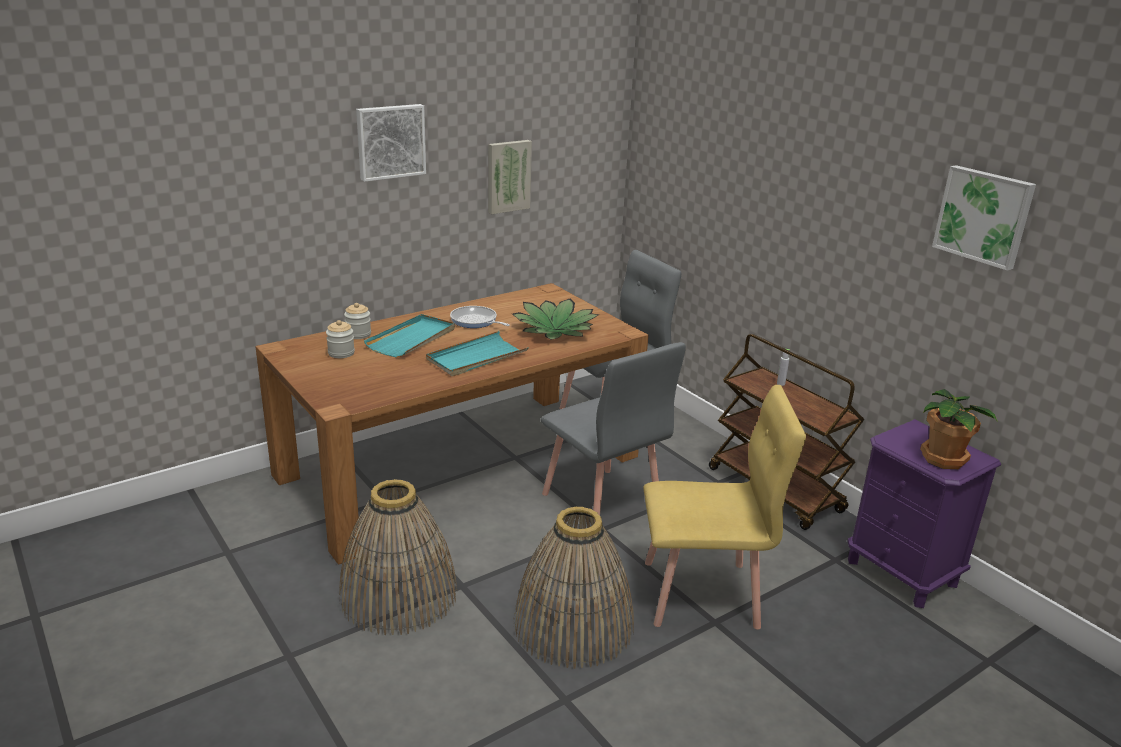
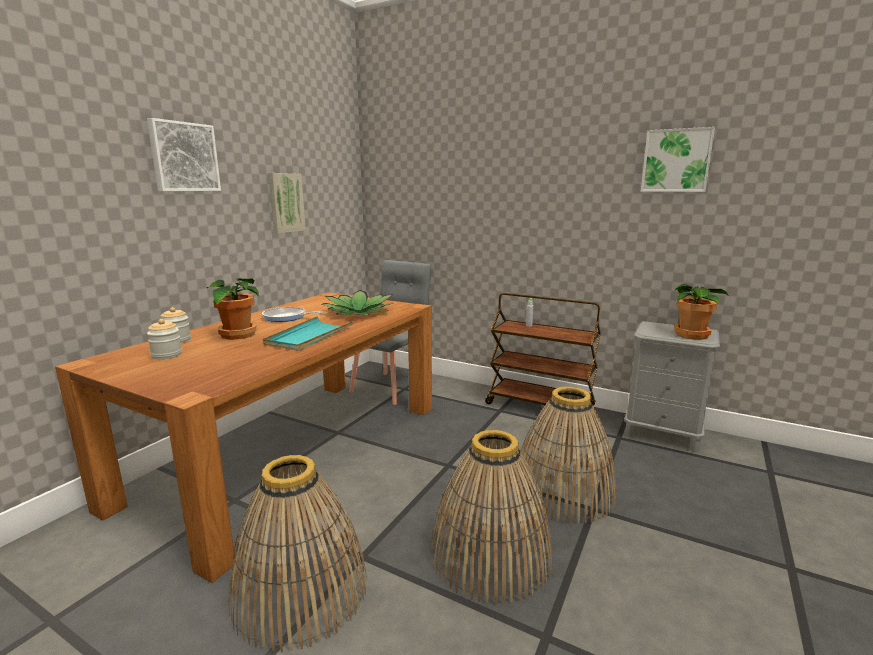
camera: 25 degrees left, 10 degrees down
(412, 339) = (237, 335): turquoise tray -> potted plant
(601, 502) = (431, 446): grey chair -> none
(702, 594) = (563, 490): yellow chair -> basket
(902, 573) = (663, 433): purple nightstand -> grey nightstand

